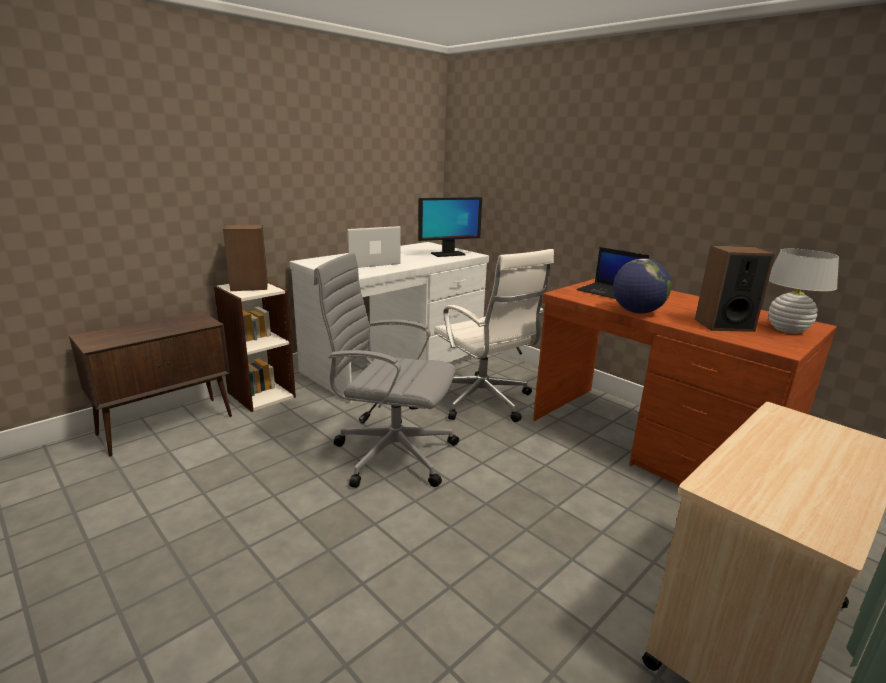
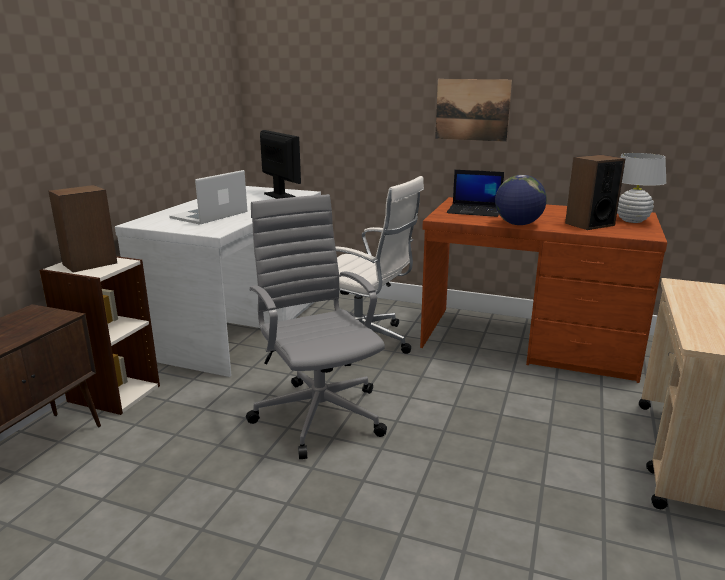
camera: 25 degrees left, 0 degrees up
(391, 453) = (319, 413): grey office chair -> grey office chair turned 75 degrees clockwise
(447, 254) = (279, 195): monitor -> monitor turned 75 degrees counterclockwise
(638, 187) = (472, 110): none -> picture

